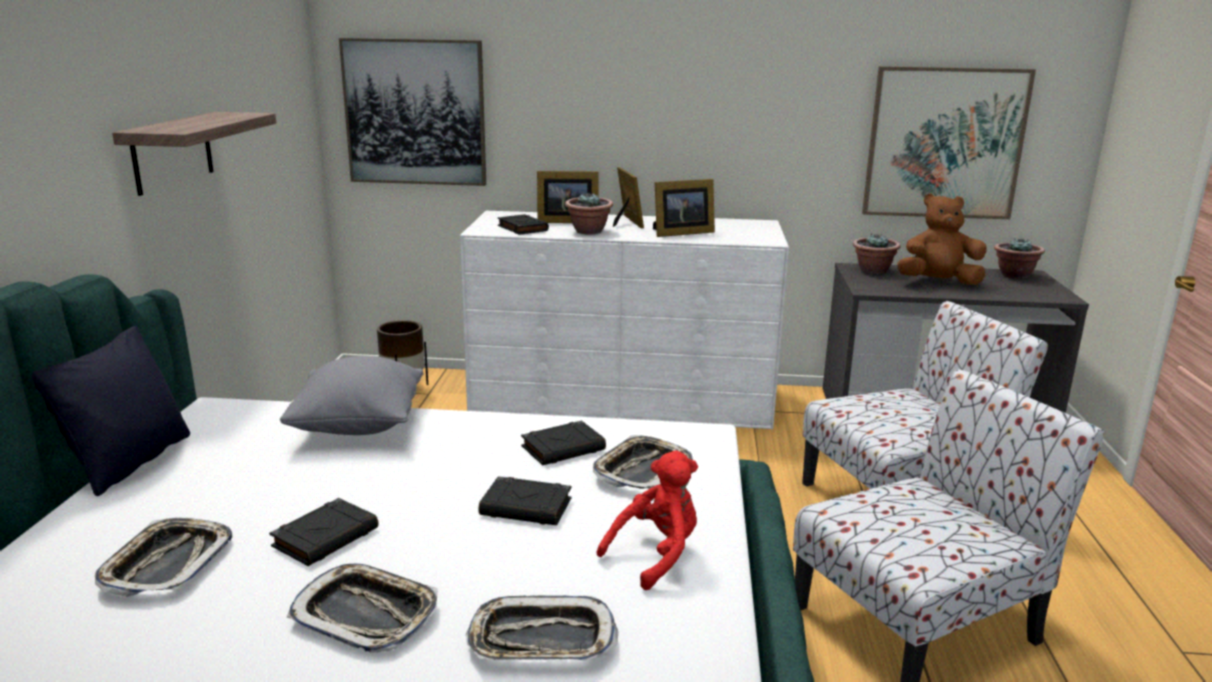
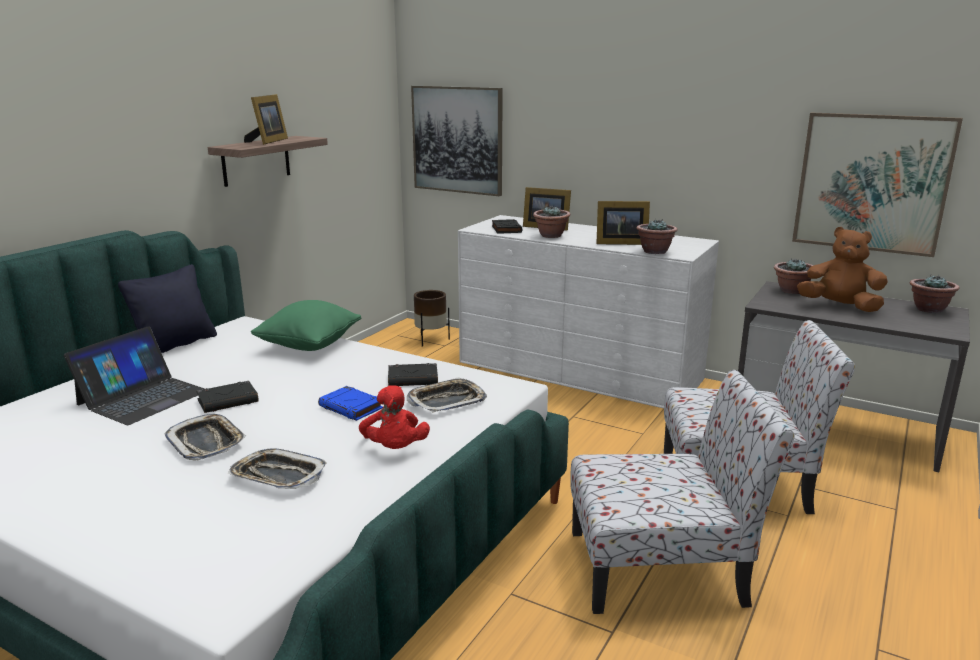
camera: 25 degrees right, 0 degrees up
(167, 564) = (142, 397): tray -> laptop
(359, 426) = (309, 345): grey pillow -> green pillow
(527, 507) = (351, 407): black book -> blue book
(626, 222) = (590, 231): picture frame -> picture frame (268, 141)
(656, 555) = (395, 449): red plush toy -> red plush toy turned 90 degrees clockwise
(734, 240) = (654, 251): none -> potted plant

